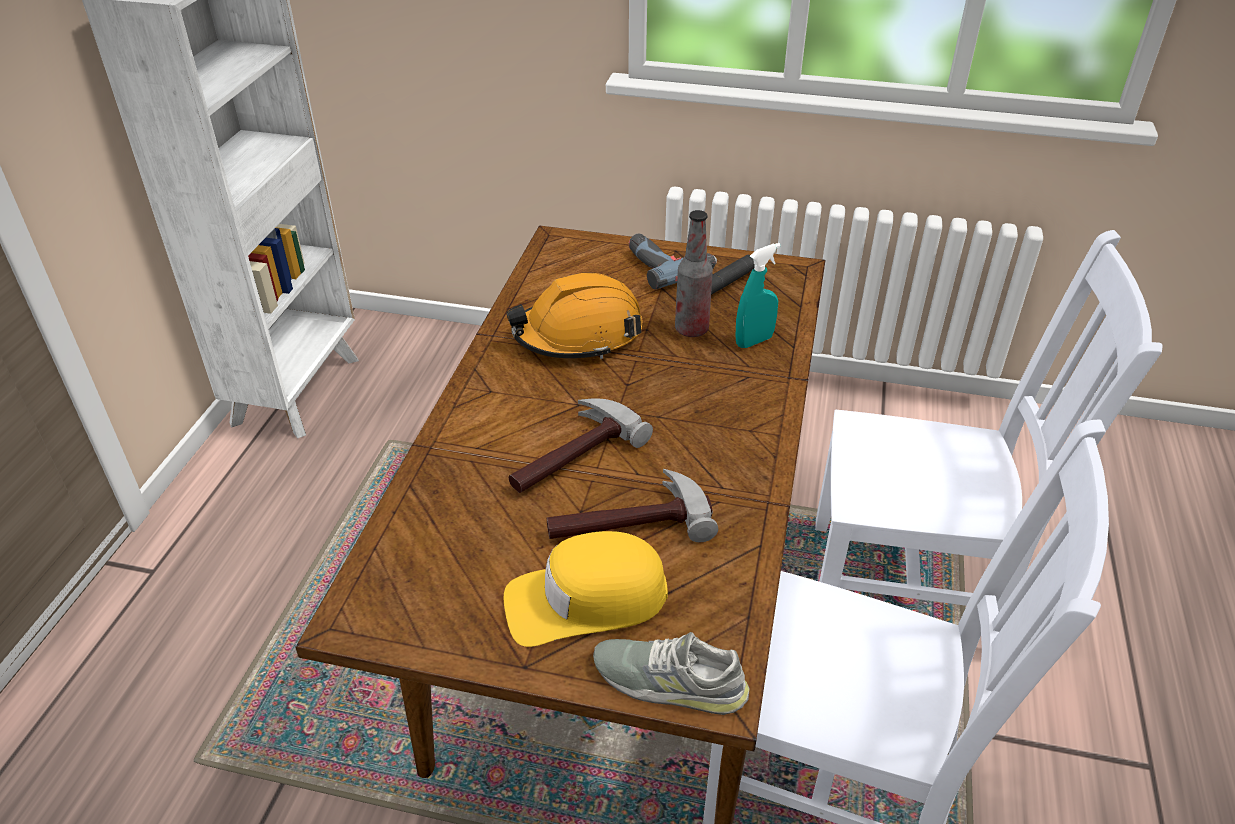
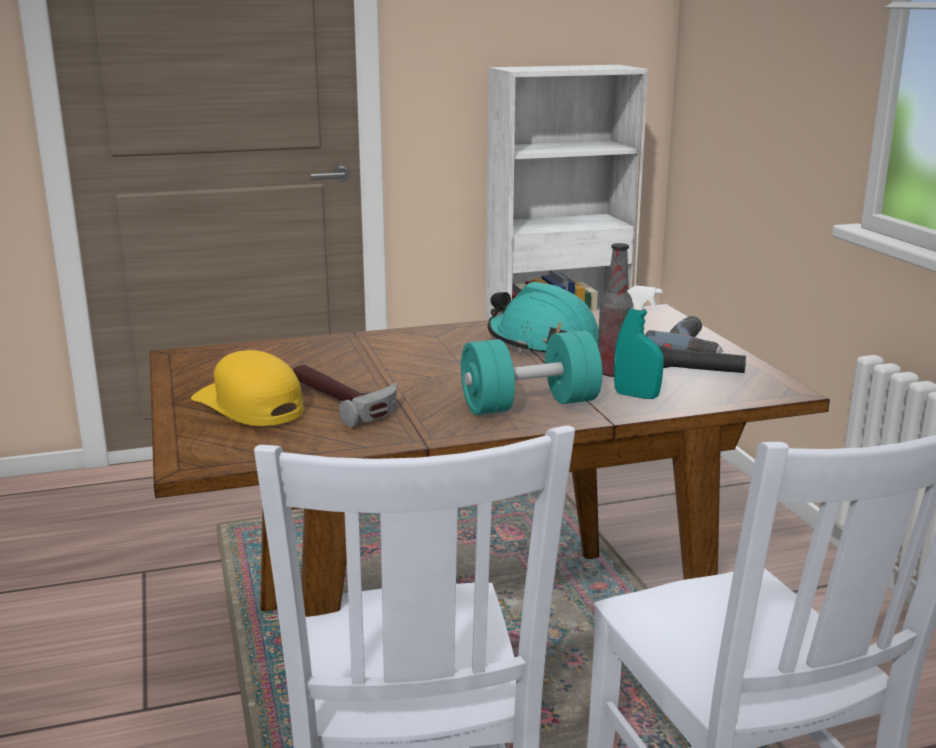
camera: 60 degrees right, 20 degrees down
(571, 454) = (397, 370): hammer -> none
(578, 335) = (542, 343): orange hard hat -> turquoise hard hat
(669, 681) = (191, 444): grey shoe -> none
(732, 406) = (530, 405): none -> turquoise dumbbell

